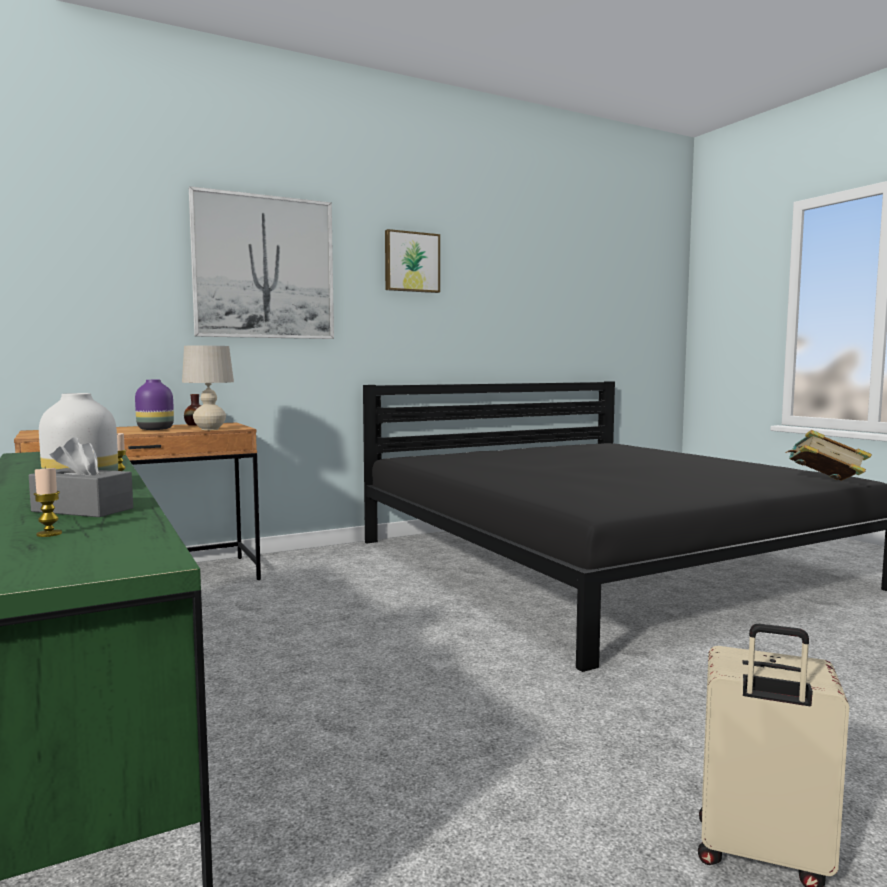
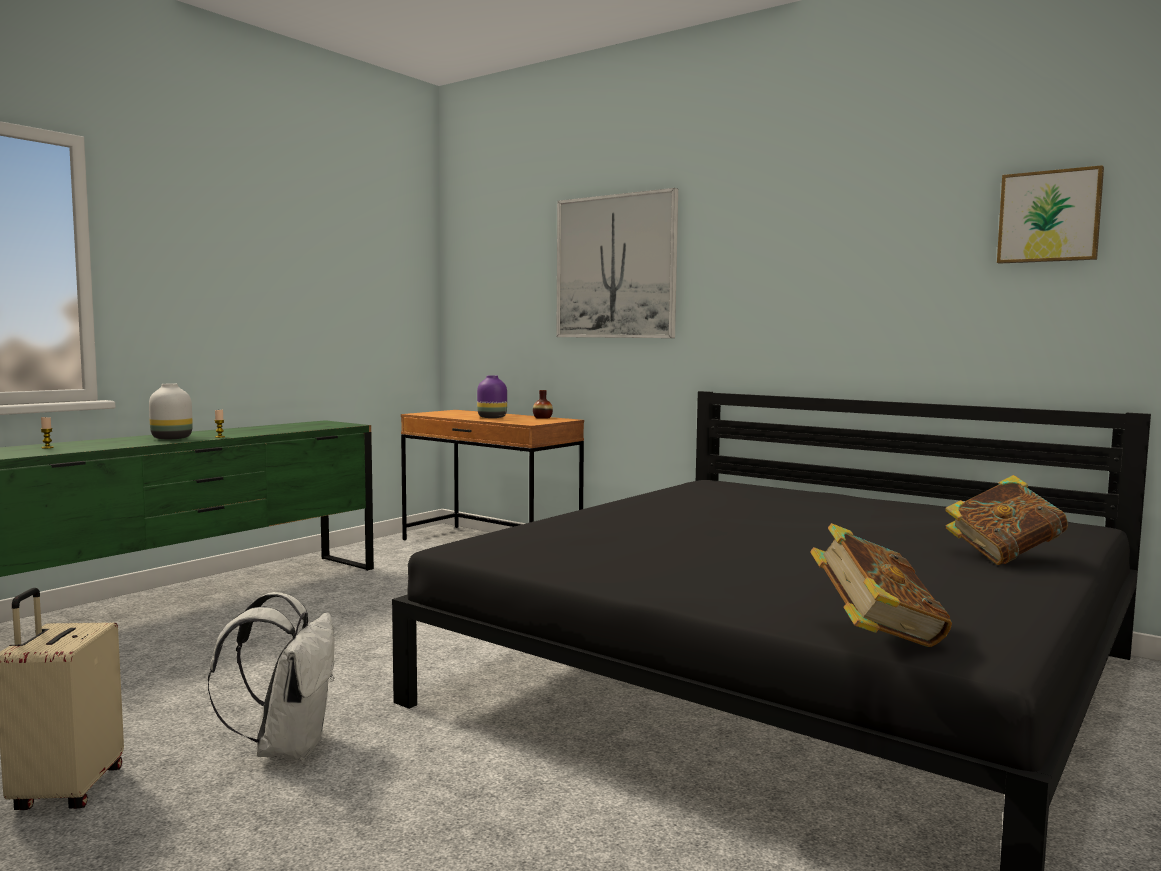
camera: 65 degrees right, 0 degrees up
(82, 510) = (109, 444): grey tissue box -> none
(209, 429) = (510, 421): beige table lamp -> none
(411, 262) = (770, 240): picture -> picture (1049, 217)
(669, 724) = (287, 747): none -> white backpack
(674, 456) = (1003, 557): none -> book

